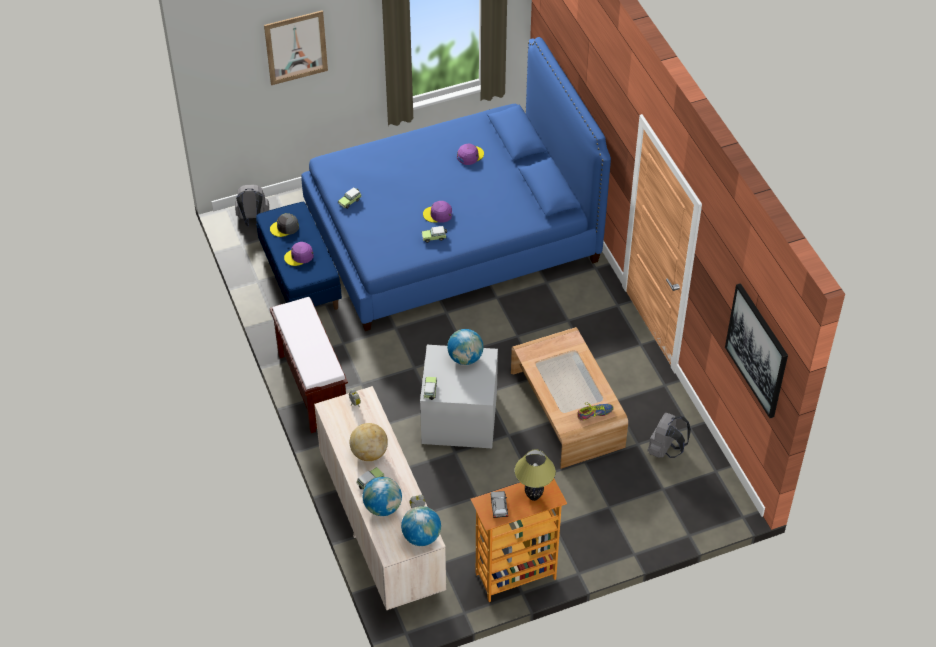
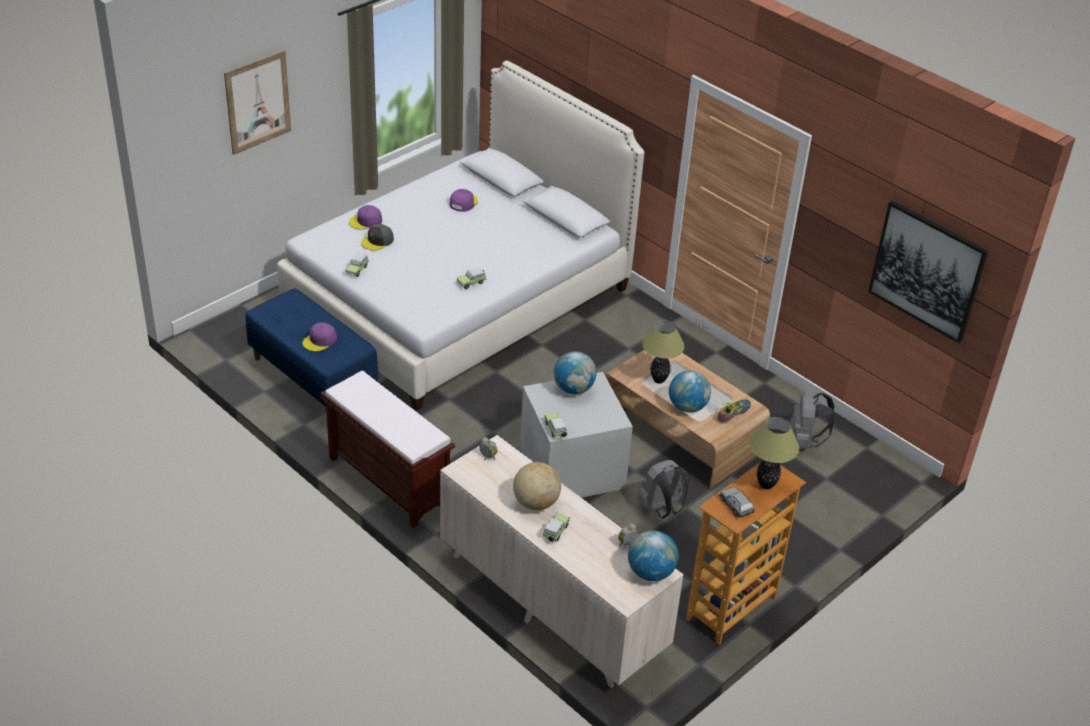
camera: 25 degrees left, 10 degrees down
(253, 219) = (226, 333): grey backpack -> grey backpack (661, 509)
(285, 228) = (287, 317): grey cap -> grey cap (377, 241)
(383, 507) = (587, 554): globe -> globe (687, 407)
(438, 214) = (462, 261): purple cap -> purple cap (366, 221)
(452, 234) = (459, 298): blue bed -> white bed
(551, 365) = (658, 380): none -> table lamp

